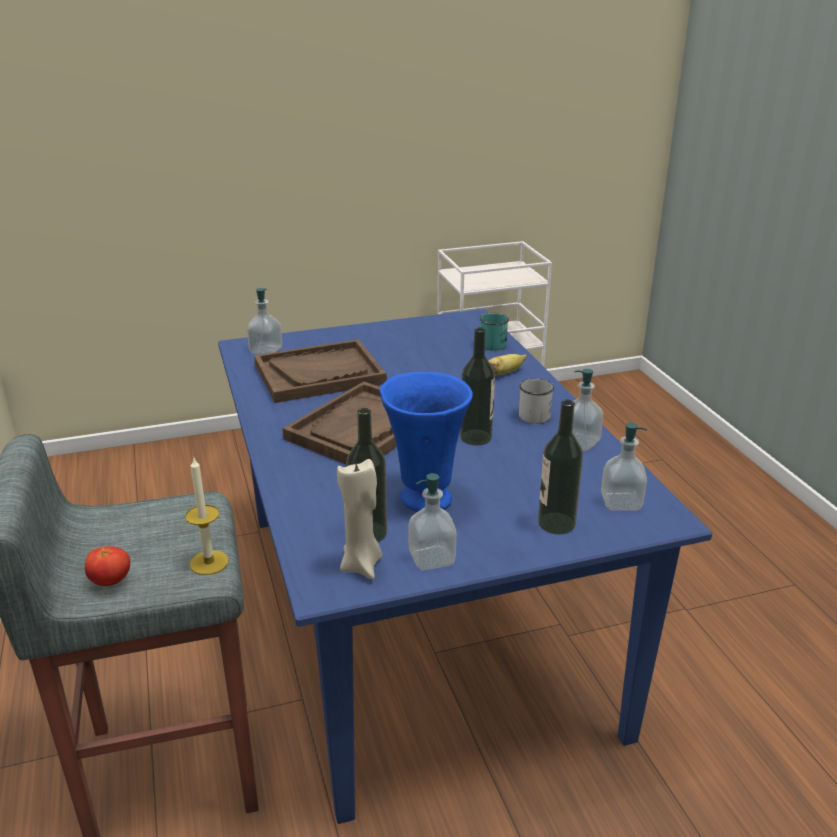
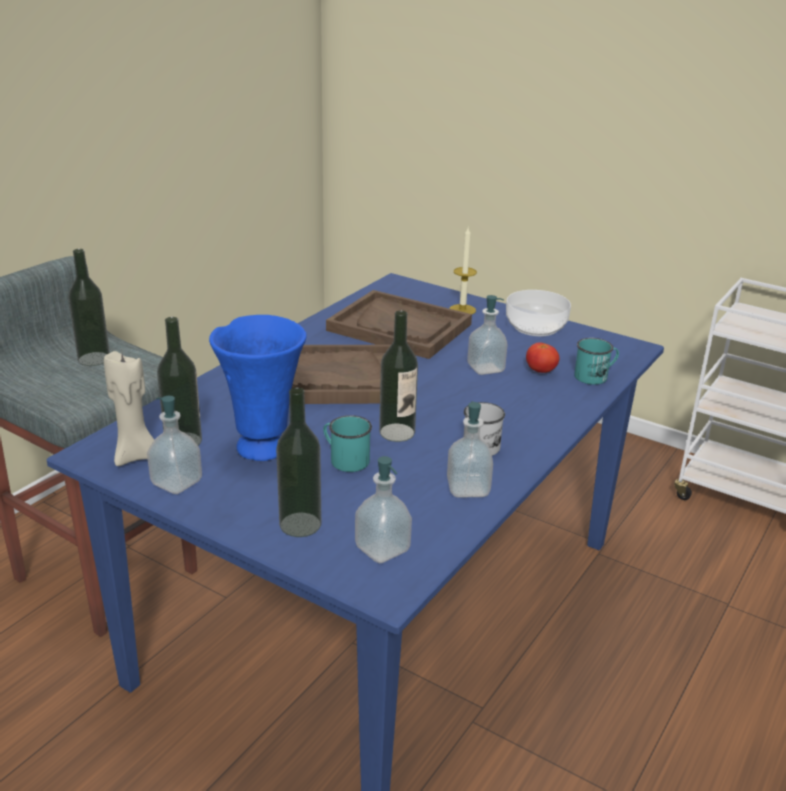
camera: 50 degrees right, 0 degrees up
(111, 581) = (30, 377): tomato -> tomato (540, 371)
(130, 531) = (94, 359): none -> bottle
(209, 562) = (85, 400): candle -> candle (462, 310)
(266, 351) = (403, 294): soap dispenser -> soap dispenser (485, 368)
(398, 331) = (535, 327): none -> bowl
(488, 471) = (345, 459): none -> turquoise mug
(504, 373) = (542, 403): banana -> none

